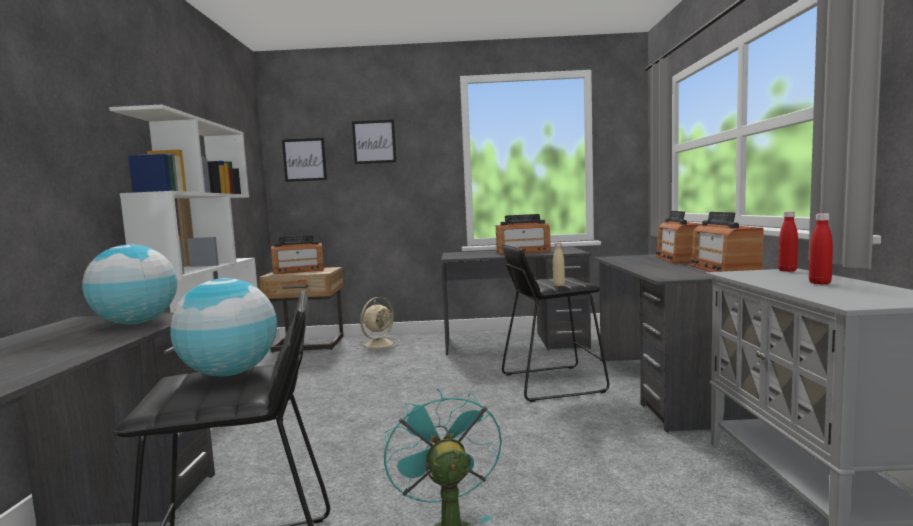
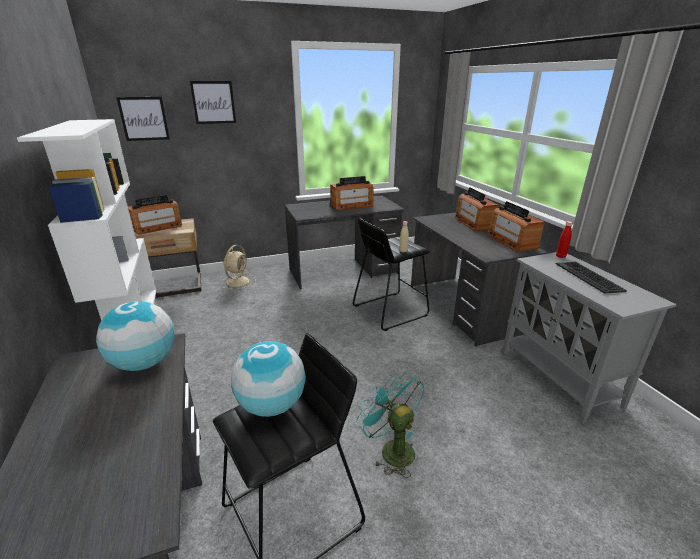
camera: 20 degrees left, 20 degrees up
(819, 283) = (589, 277): red bottle -> keyboard

